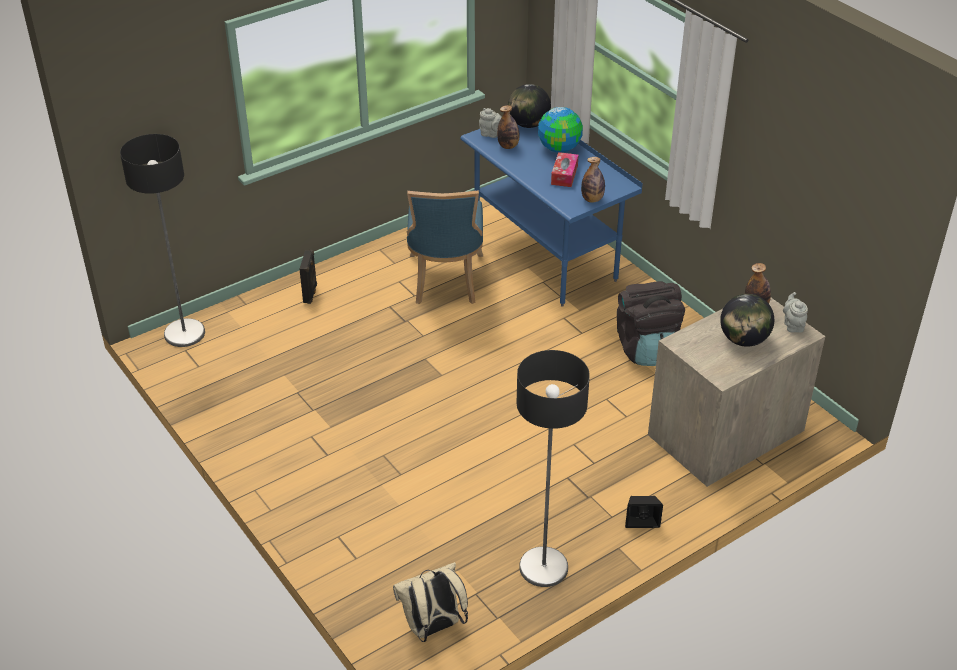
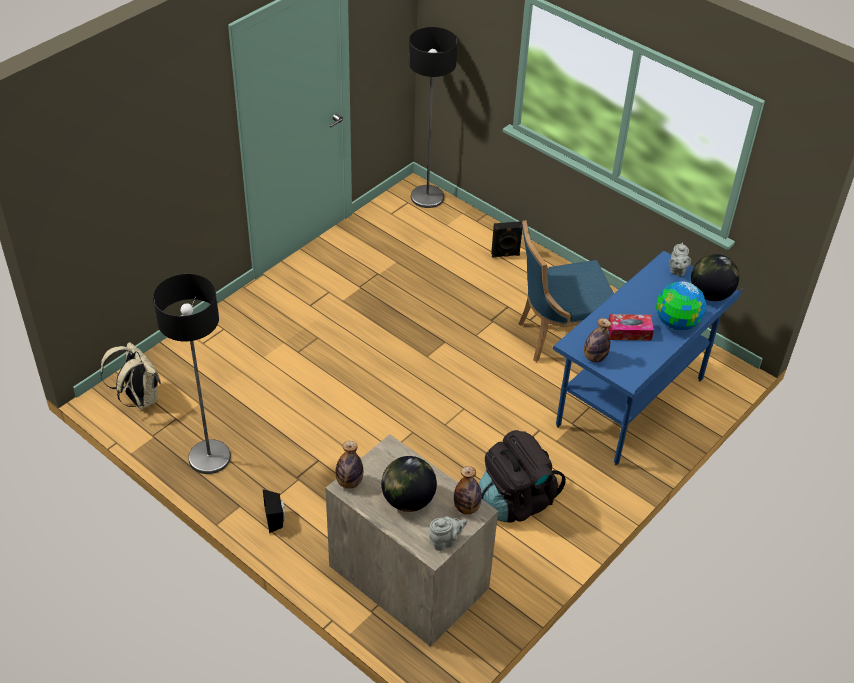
camera: 75 degrees right, 5 degrees up
(508, 146) = (661, 285): bottle -> bottle (349, 482)

